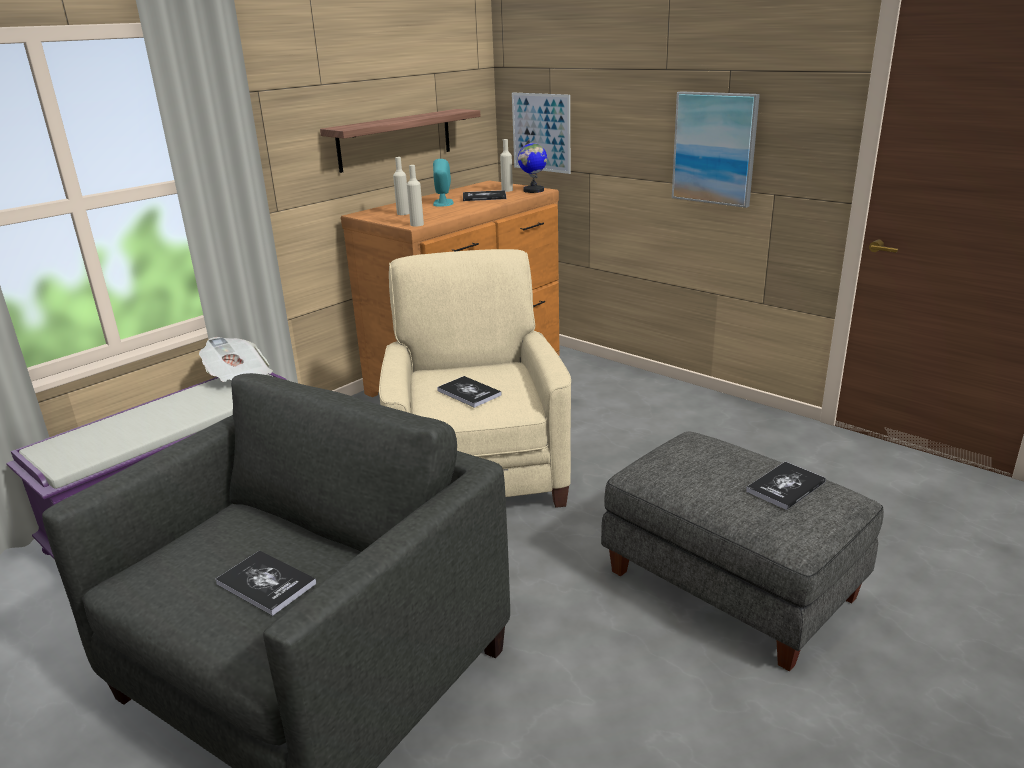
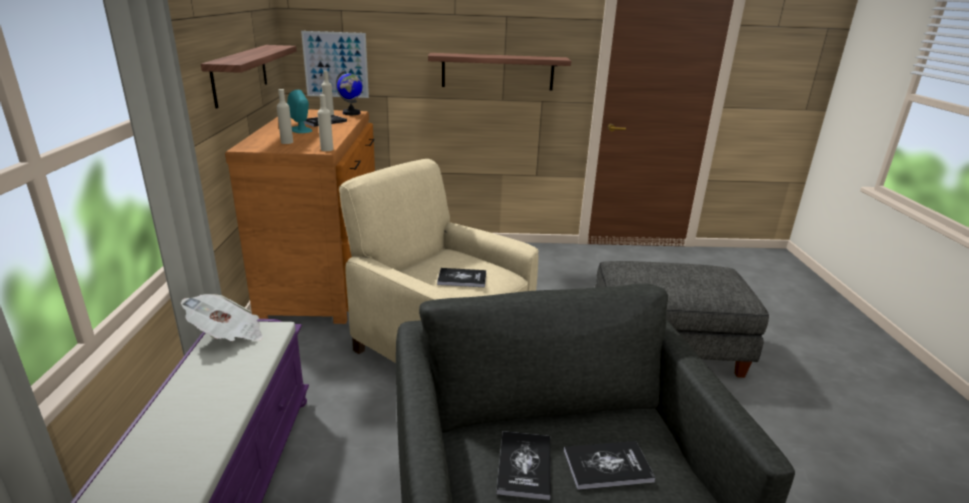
camera: 45 degrees left, 0 degrees up
(714, 148) = (498, 72): picture -> shelf
(785, 487) = (702, 273): book -> book (524, 465)

